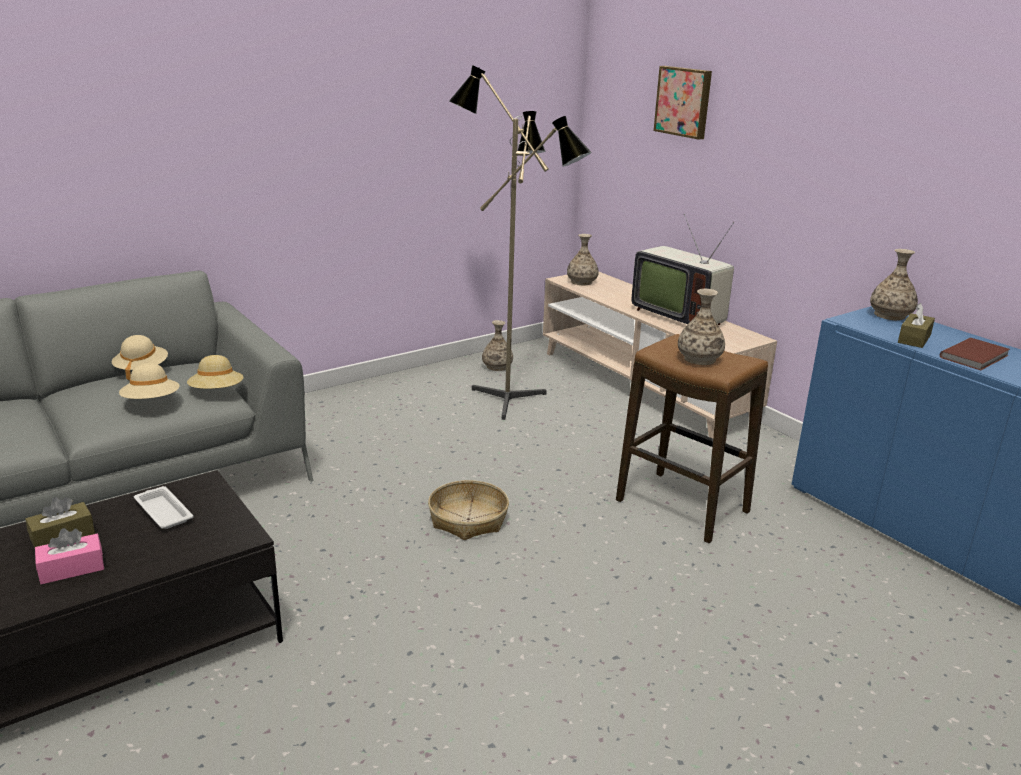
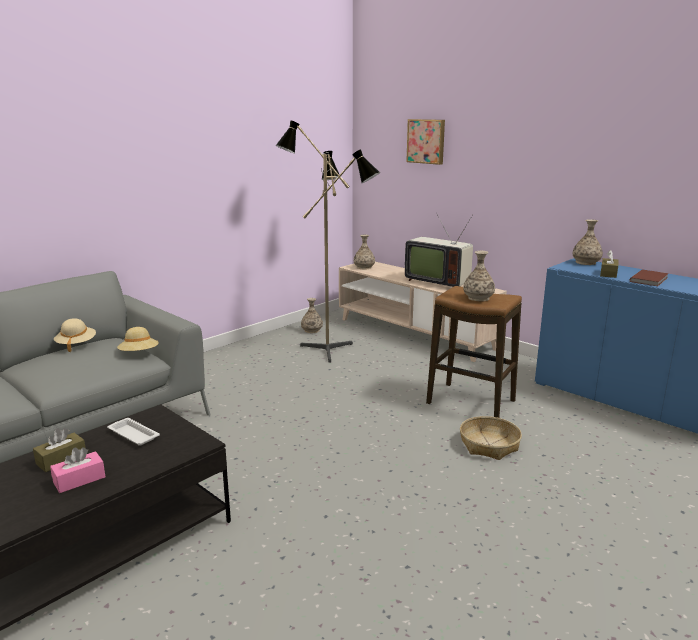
camera: 10 degrees left, 5 degrees down
(151, 402) = (94, 364): beige hat -> none
(468, 519) = (331, 426): basket -> basket (489, 445)

